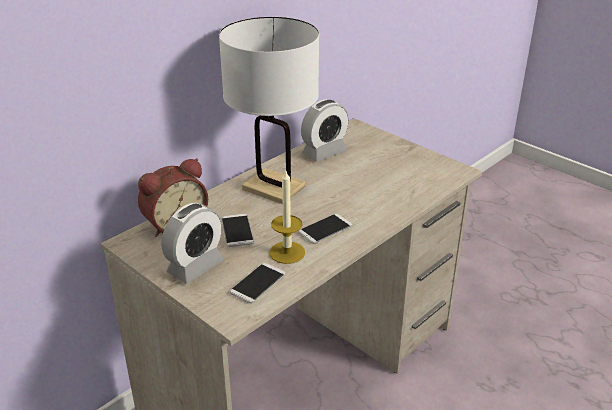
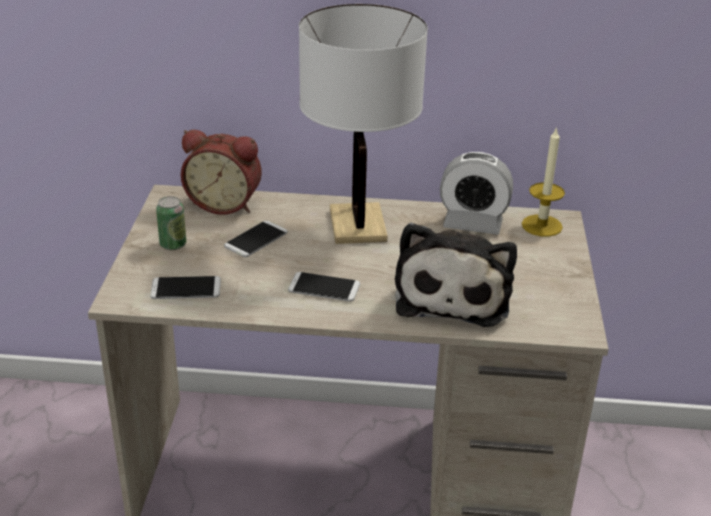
camera: 50 degrees right, 0 degrees up
(195, 267) = (173, 245): alarm clock -> can
(287, 252) = (255, 283): candle -> candle (542, 225)
(385, 190) = (453, 294): none -> plush toy

